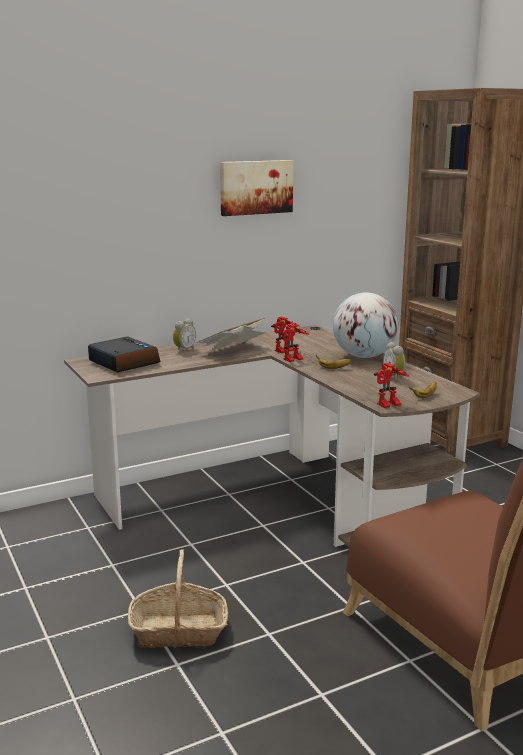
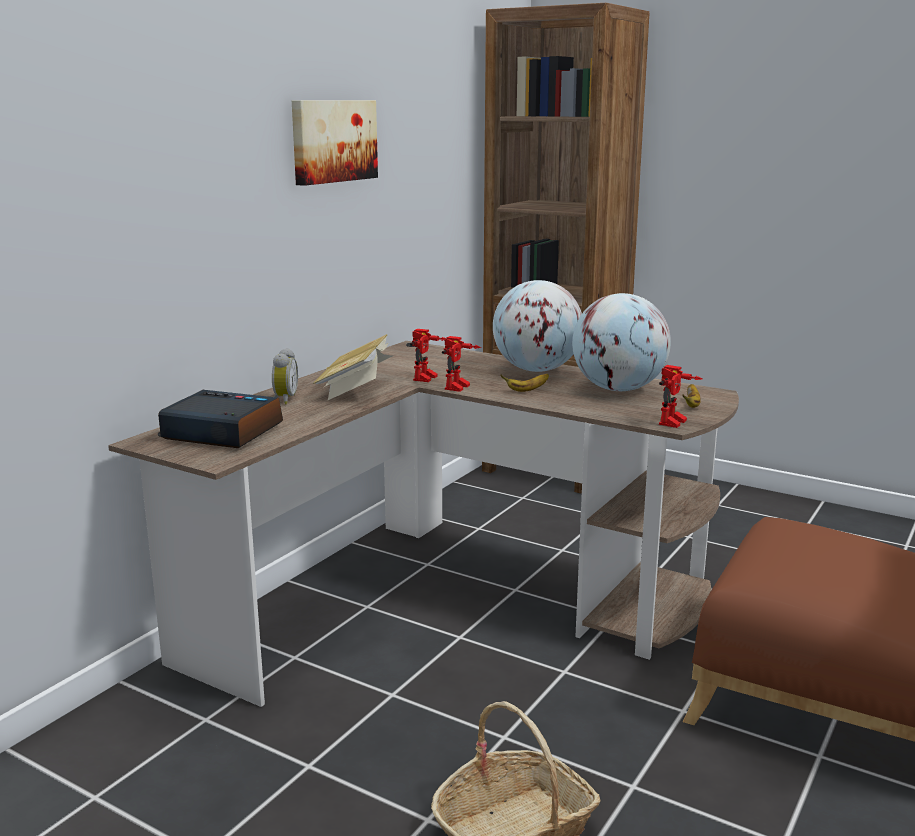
camera: 30 degrees left, 0 degrees up
(394, 377) = (618, 389): alarm clock -> globe

